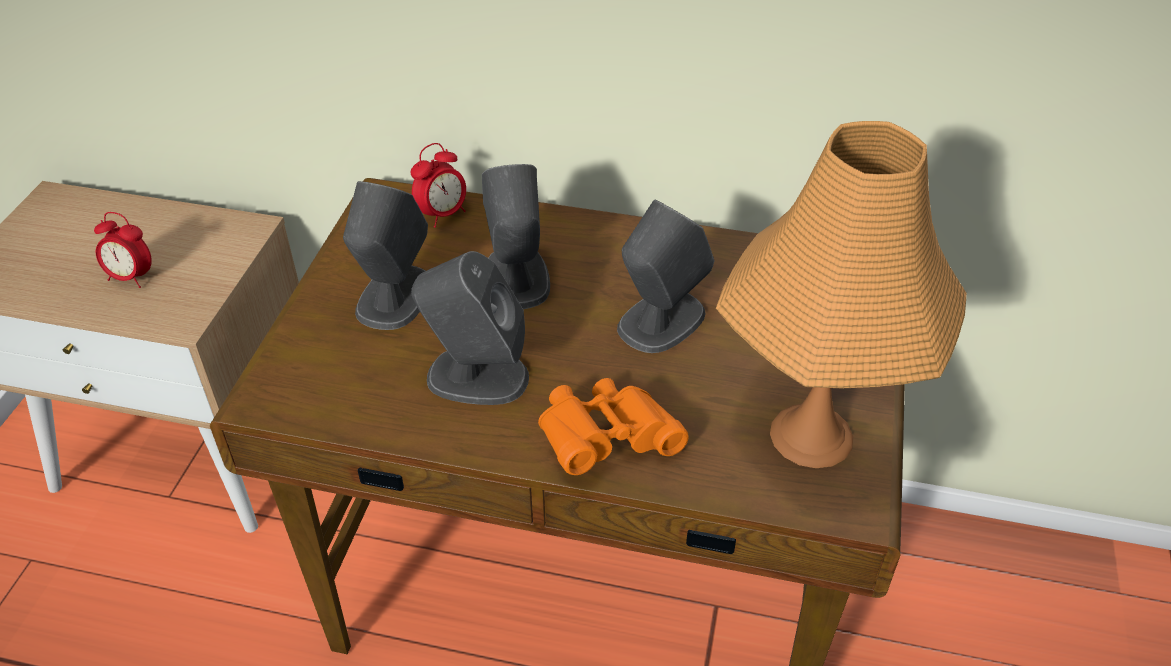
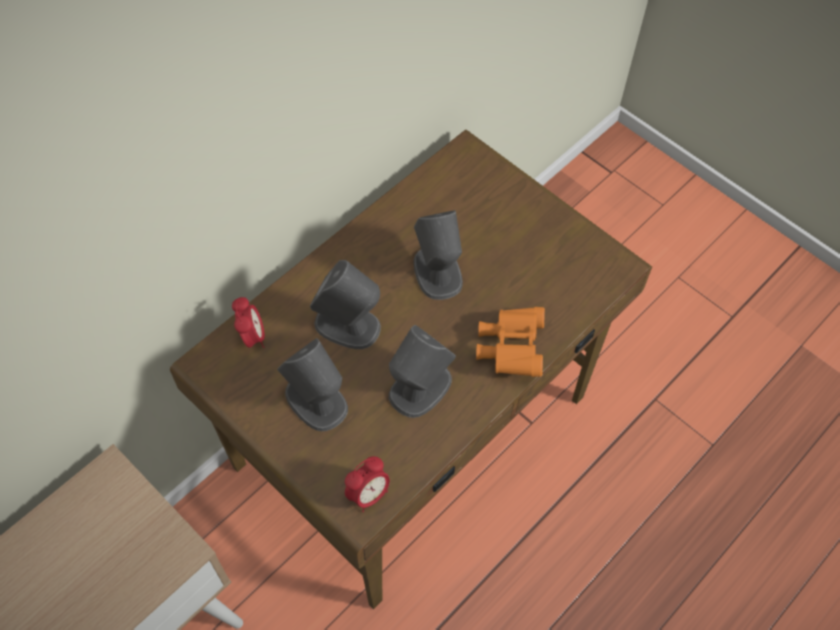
camera: 60 degrees left, 15 degrees up
(131, 277) = (104, 574): alarm clock -> alarm clock (368, 494)
(810, 435) = (564, 255): orange table lamp -> none

